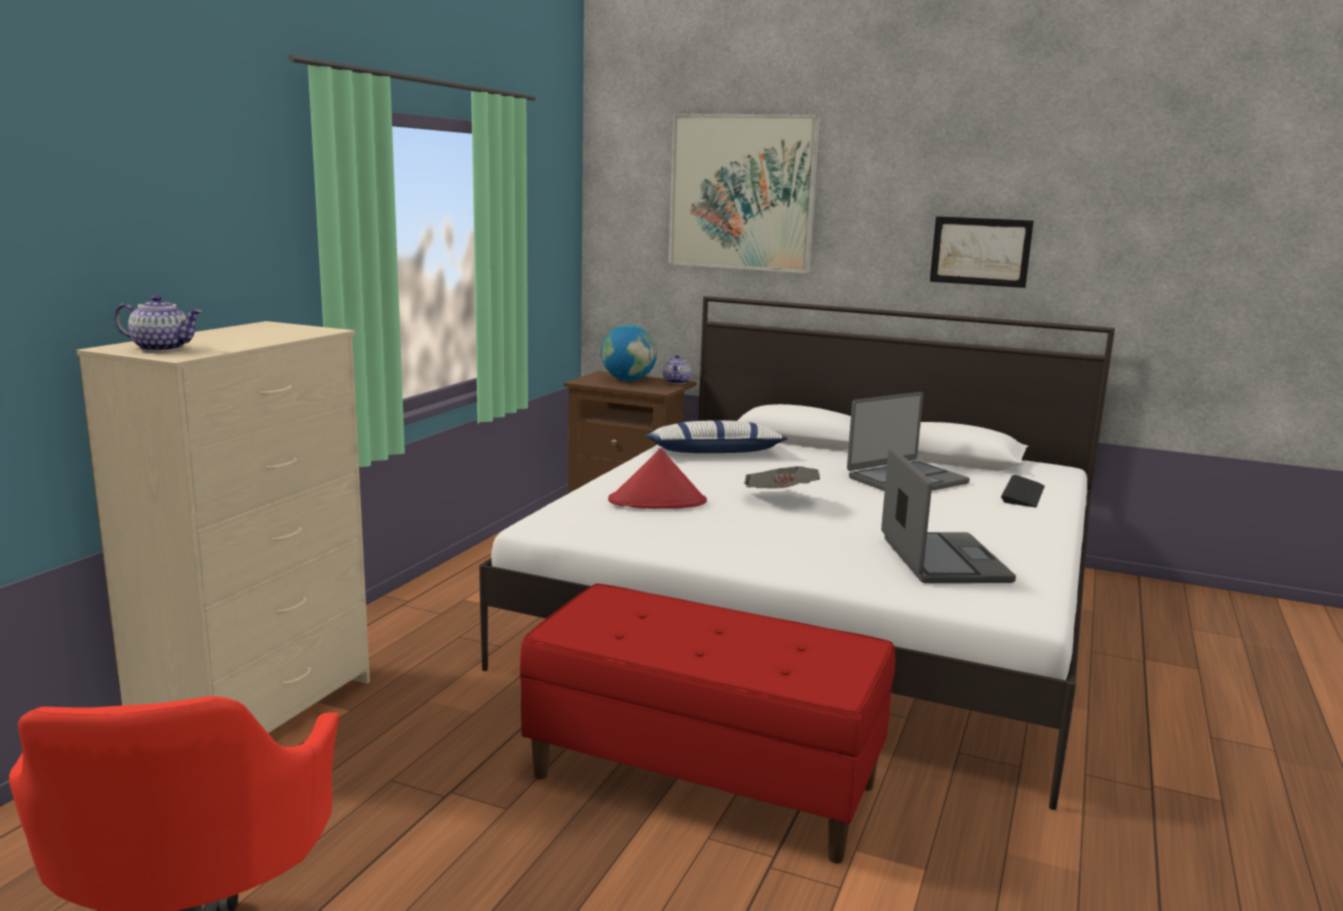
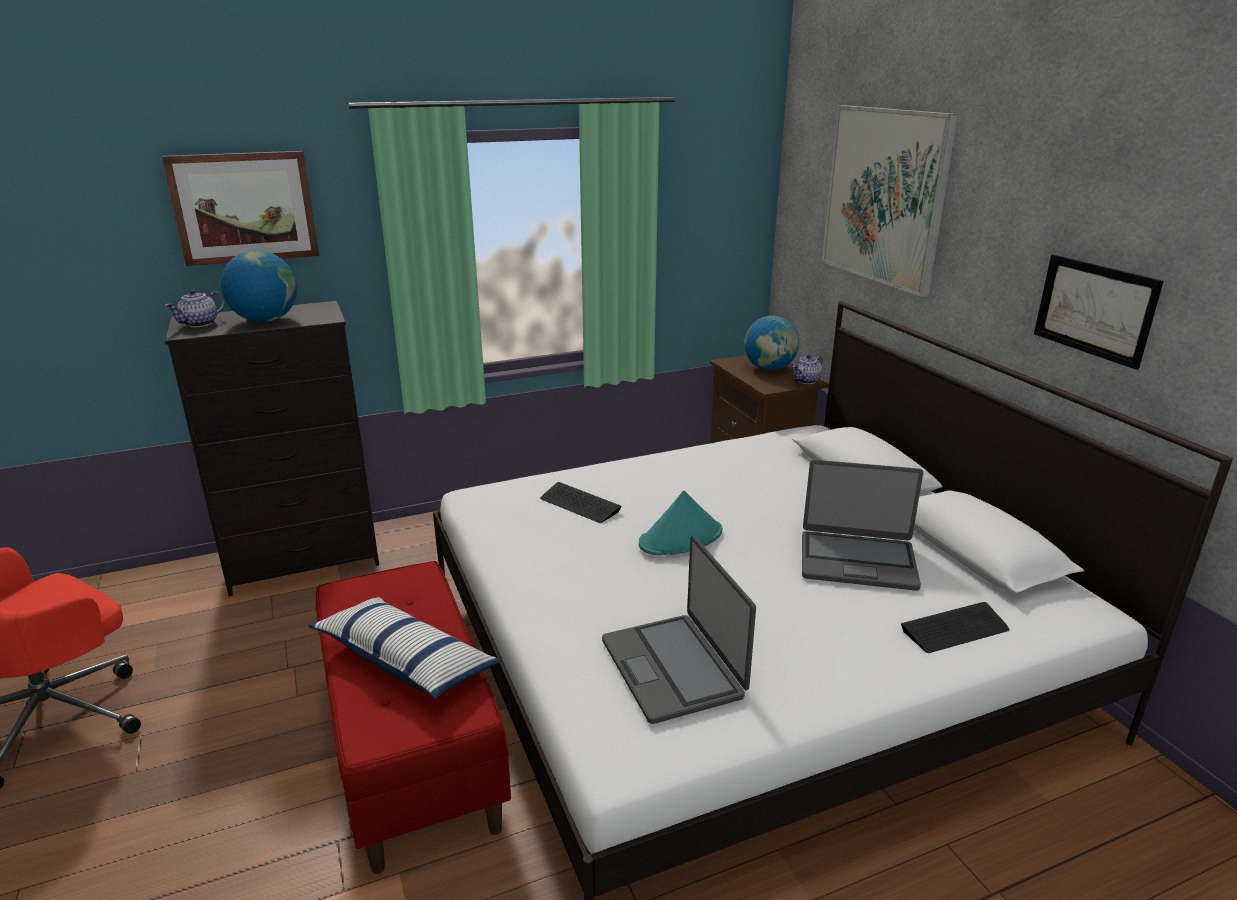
camera: 45 degrees right, 10 degrees up
(155, 186) = (244, 207): none -> picture
(162, 348) = (200, 324): teapot -> teapot turned 75 degrees clockwise
(246, 338) = (265, 320): none -> globe
(261, 714) = (305, 562): beige dresser -> black dresser
(658, 502) = (580, 504): red hat -> keyboard
(714, 452) = (743, 465): pillow -> pillow (406, 661)
(780, 499) = (681, 538): newspaper -> turquoise hat
(942, 560) = (673, 668): laptop -> laptop turned 120 degrees clockwise

